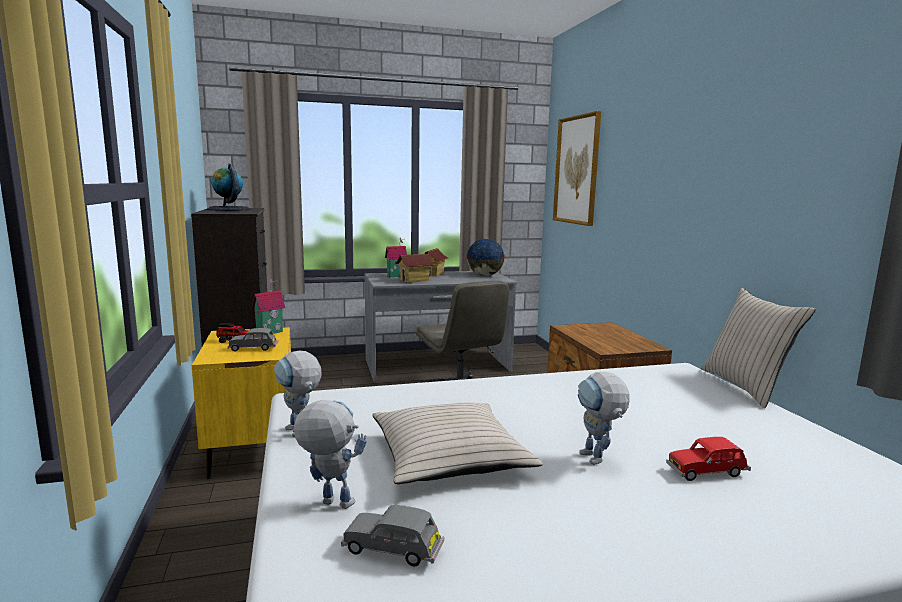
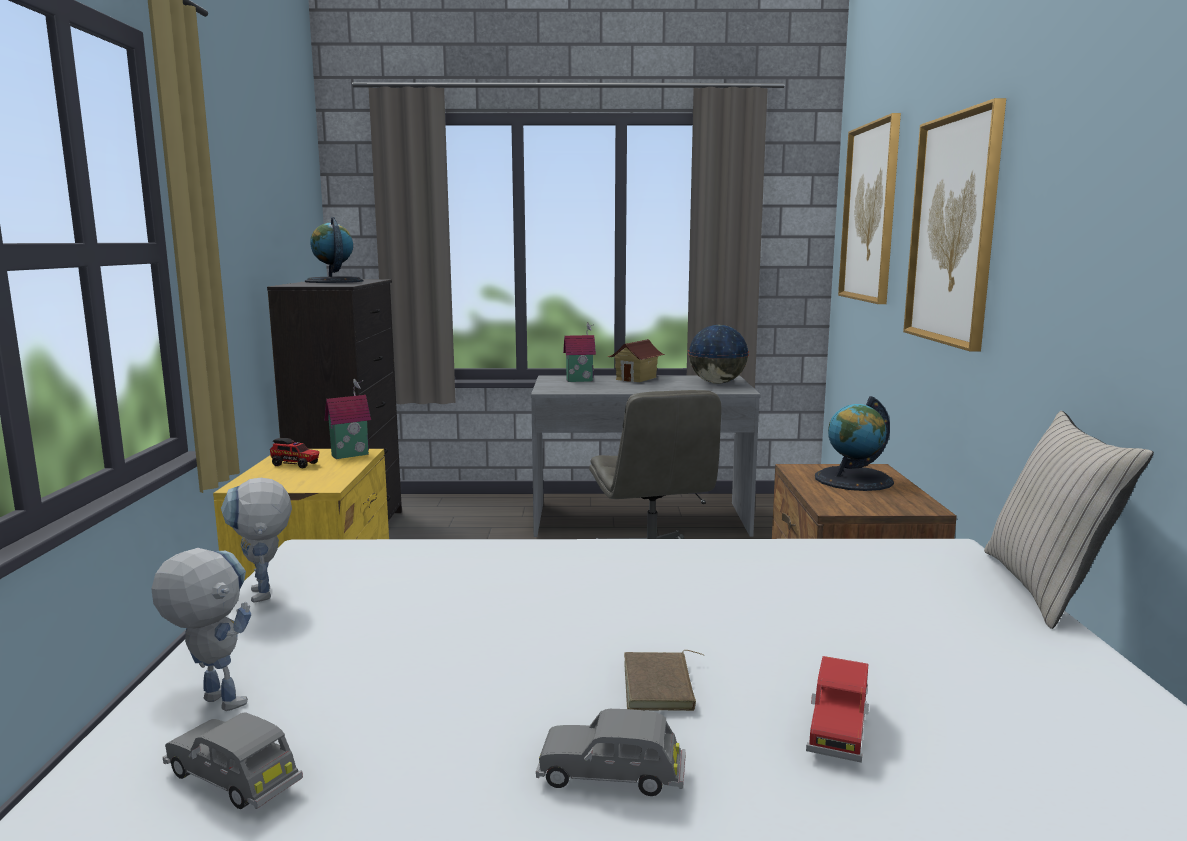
camera: 15 degrees right, 0 degrees up
(253, 348) = (309, 475): grey toy car -> grey toy car (612, 777)
(414, 280) = (600, 387): toy house -> none
(449, 457) = (436, 653): beige pillow -> none
(597, 461) = (661, 687): toy robot -> brown book
(601, 332) = (853, 479): none -> globe
(647, 183) = (953, 230): none -> picture
(707, 472) = (838, 728): red toy car -> red toy car turned 75 degrees counterclockwise

